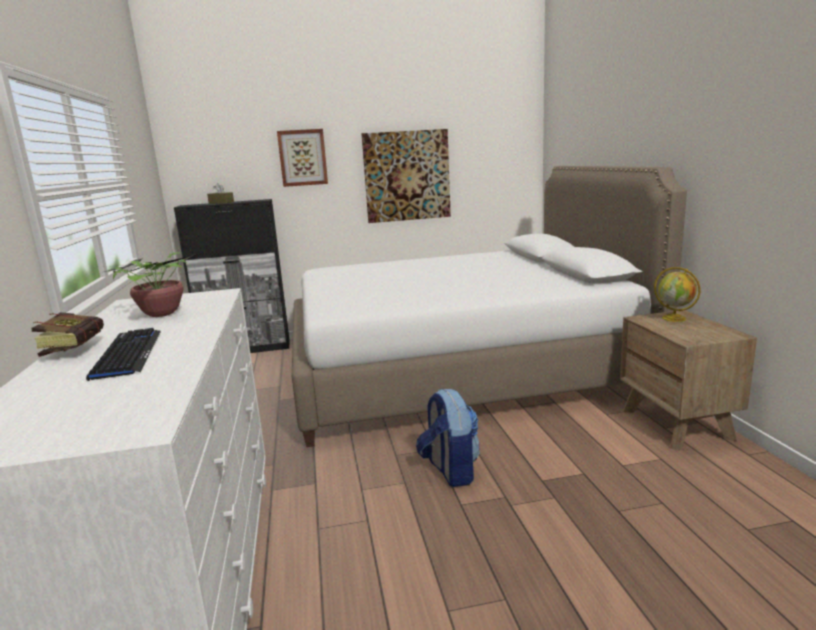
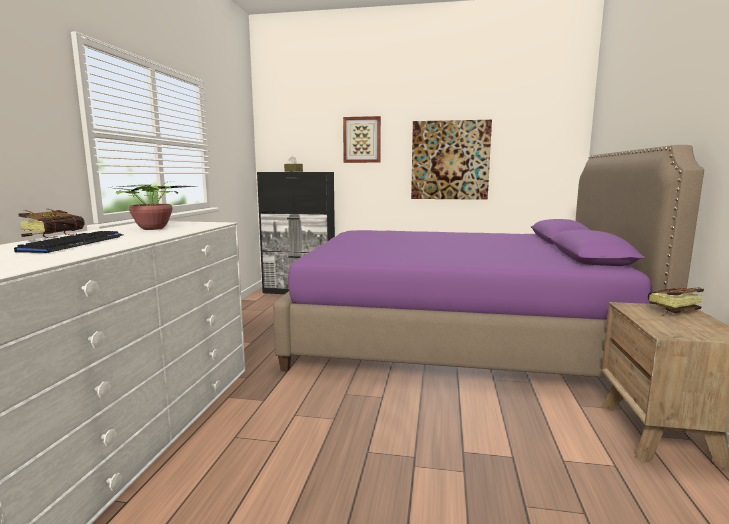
camera: 20 degrees right, 5 degrees down
(450, 471) = (381, 419): backpack -> none
(458, 371) = (455, 337): white bed -> purple bed
(674, 318) = (670, 311): globe -> book

